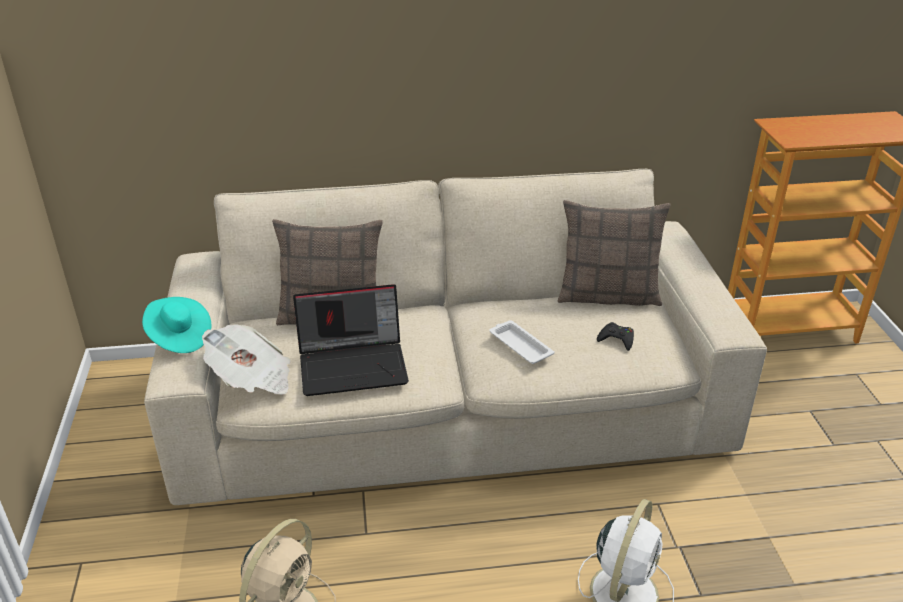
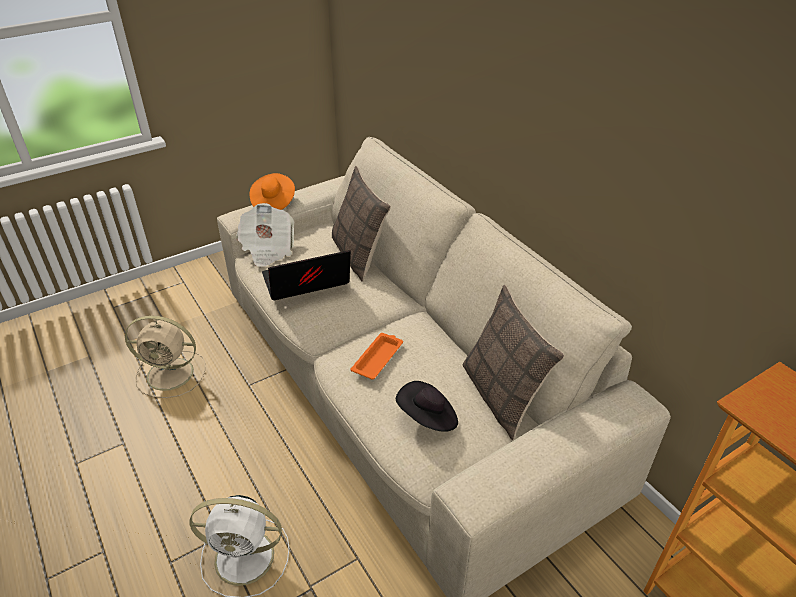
camera: 65 degrees right, 5 degrees up
(179, 337) = (273, 202): turquoise hat -> orange hat
(354, 364) = (305, 284): laptop -> laptop turned 105 degrees clockwise
(519, 345) = (378, 358): white tray -> orange tray
(616, 339) = (428, 418): black game controller -> black hat

